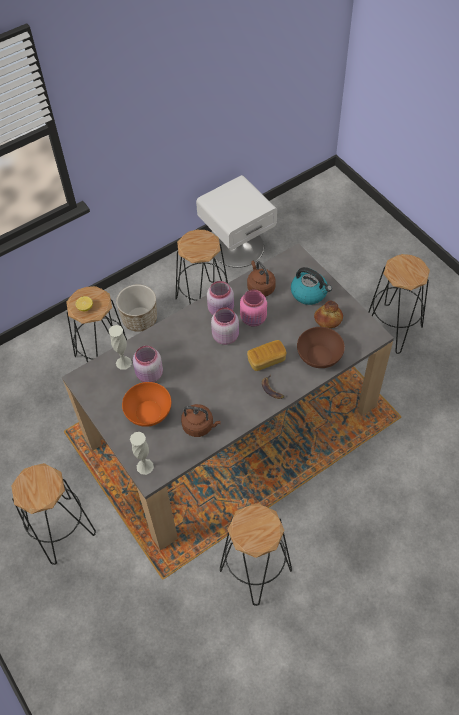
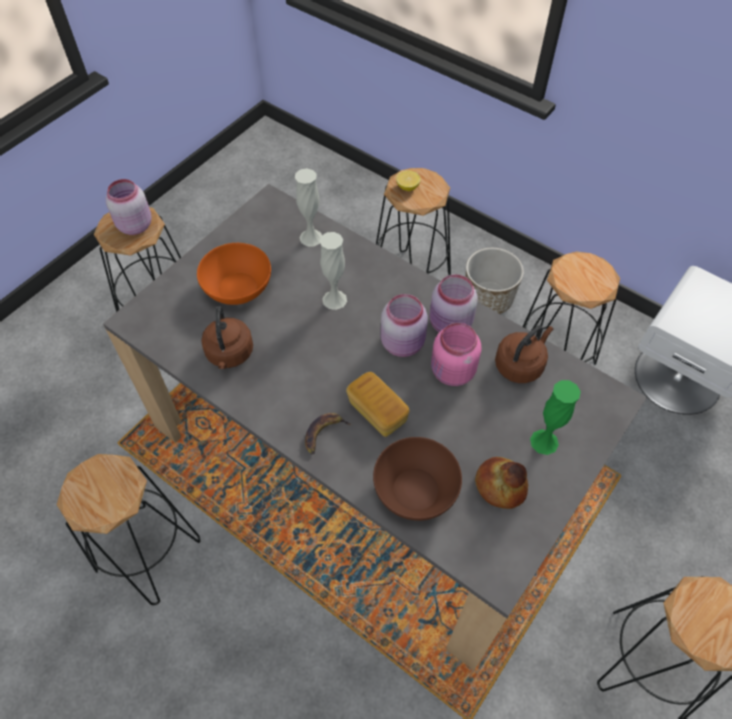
camera: 70 degrees right, 0 degrees up
(145, 466) = (149, 309): white vase -> white vase (334, 299)
(149, 375) = (300, 271): pink jar -> pink jar (134, 225)
(309, 293) = (544, 442): kettle -> green vase

